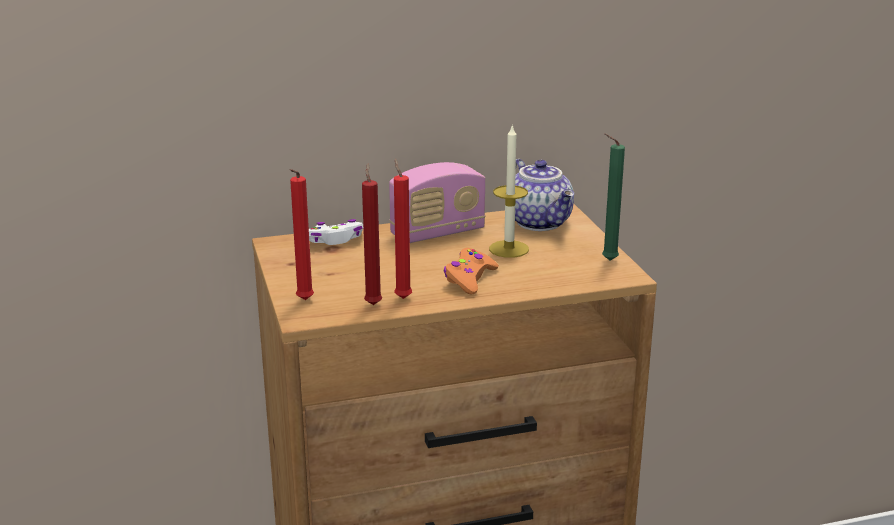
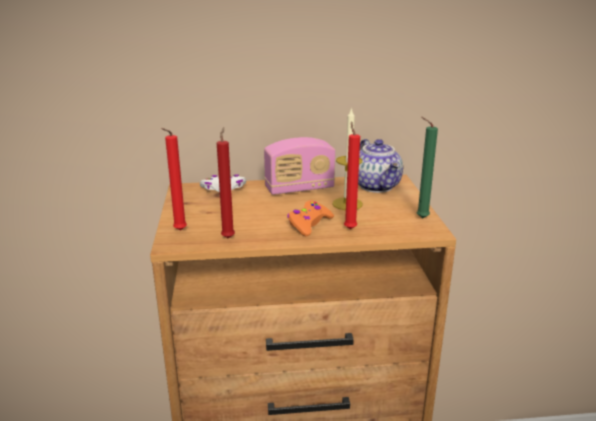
camera: 10 degrees right, 0 degrees up
(402, 297) = (252, 234): red candle -> red candle (349, 228)

